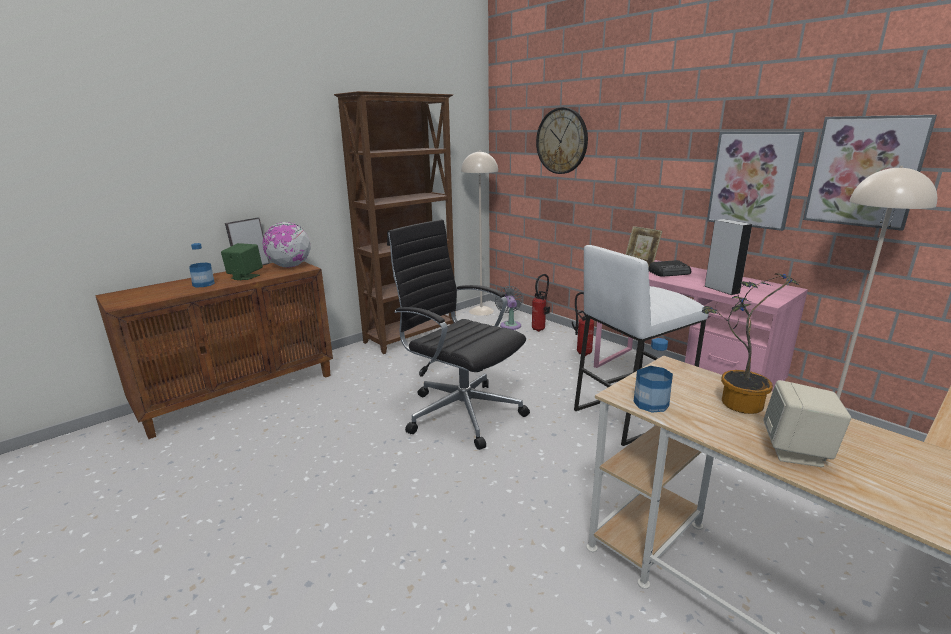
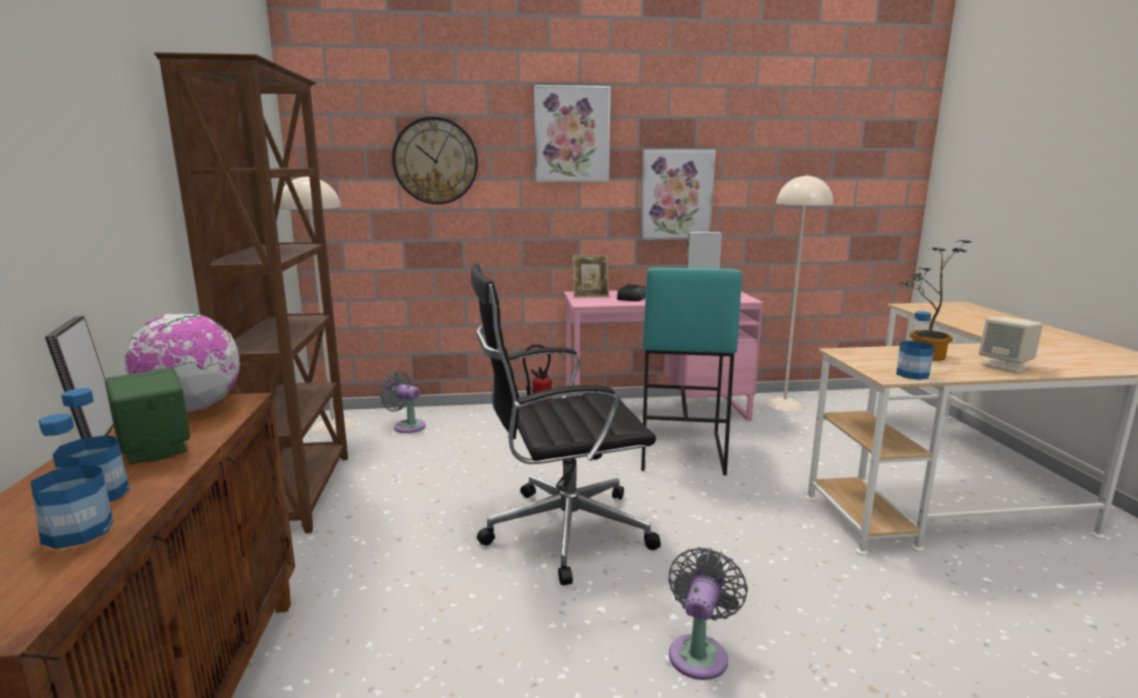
camera: 55 degrees left, 5 degrees down
(176, 292) = (78, 532): none -> bottle
(388, 500) = (699, 652): none -> grey fan
(540, 329) = (451, 417): fire extinguisher -> none
(630, 414) = (680, 451): white stool -> turquoise stool
(864, 171) = (760, 182): picture -> picture (571, 134)

